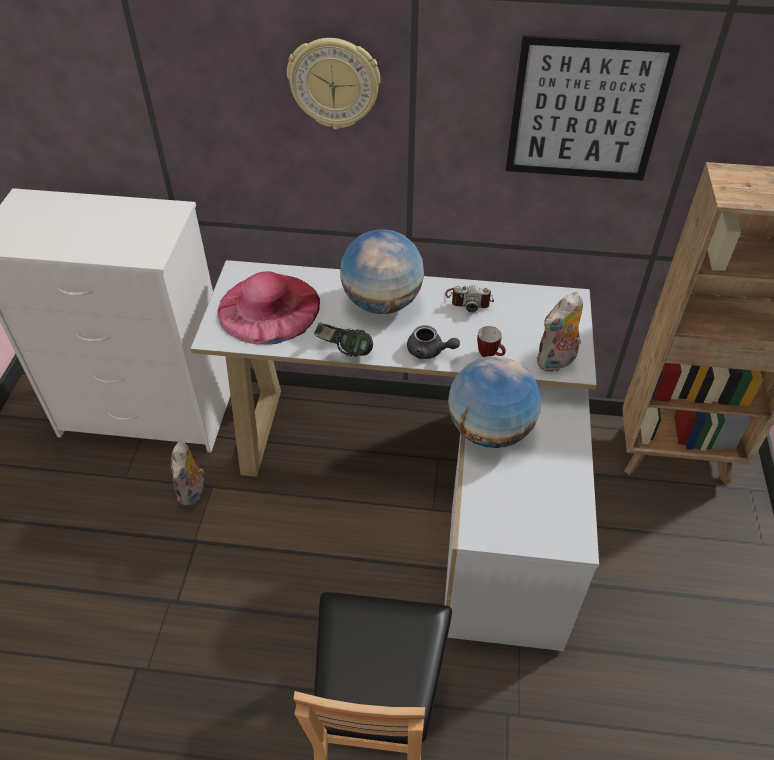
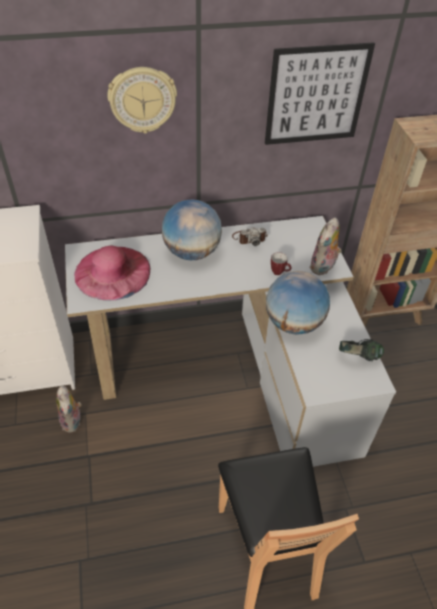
camera: 20 degrees left, 0 degrees up
(344, 352) = (180, 292): headphones -> headphones (358, 358)
(429, 351) = (238, 278): grey teapot -> none

